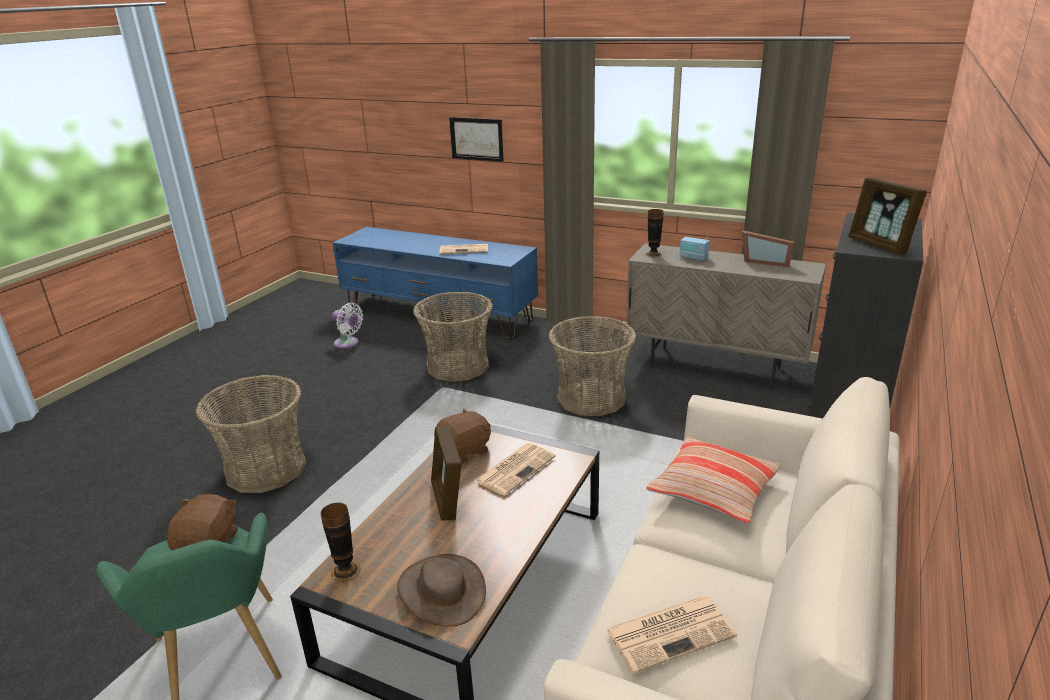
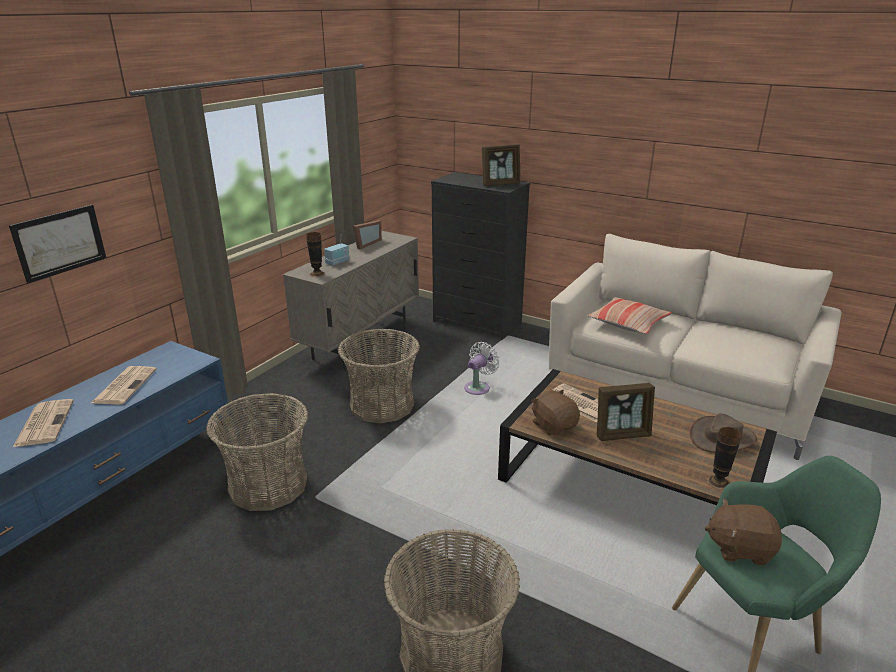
camera: 85 degrees left, 0 degrees up
(348, 343) = (117, 600): white fan -> white fan (478, 387)
(671, 632) = (751, 348): newspaper -> newspaper (44, 423)

